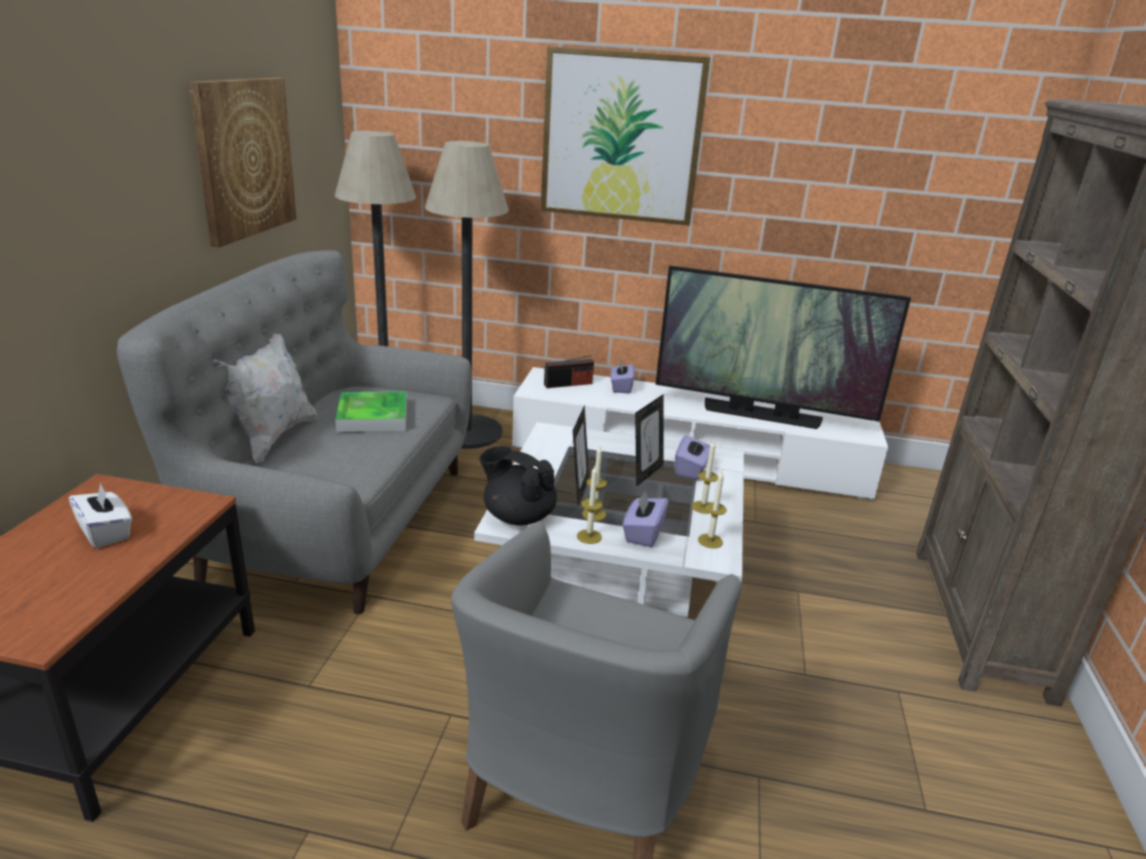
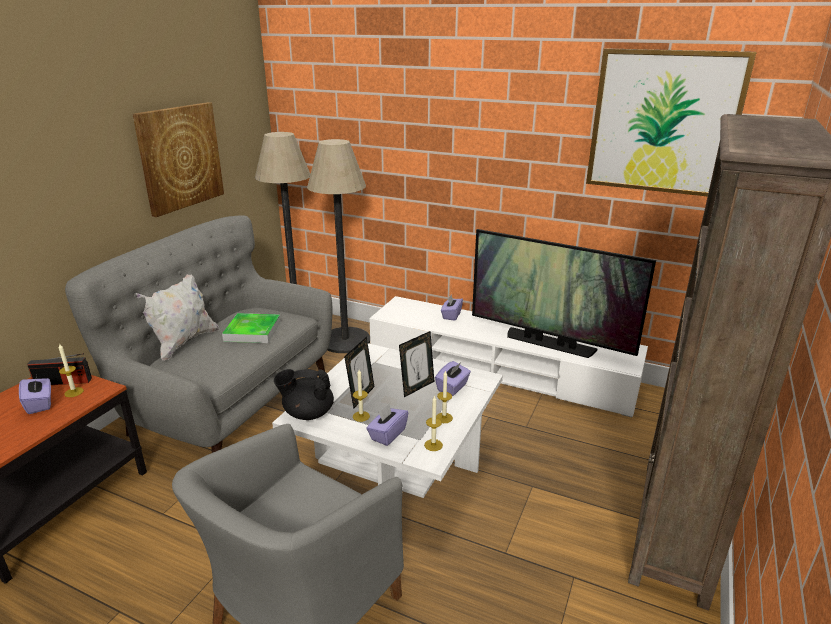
camera: 15 degrees right, 0 degrees up
(106, 532) = (40, 404): white tissue box -> purple tissue box
(518, 516) = (307, 413): black teapot -> black teapot turned 45 degrees counterclockwise
(568, 384) = (413, 311): radio -> radio (63, 382)
(589, 536) = (347, 433): candle -> candle (74, 392)
(621, 137) = (448, 134): picture -> picture (663, 123)

